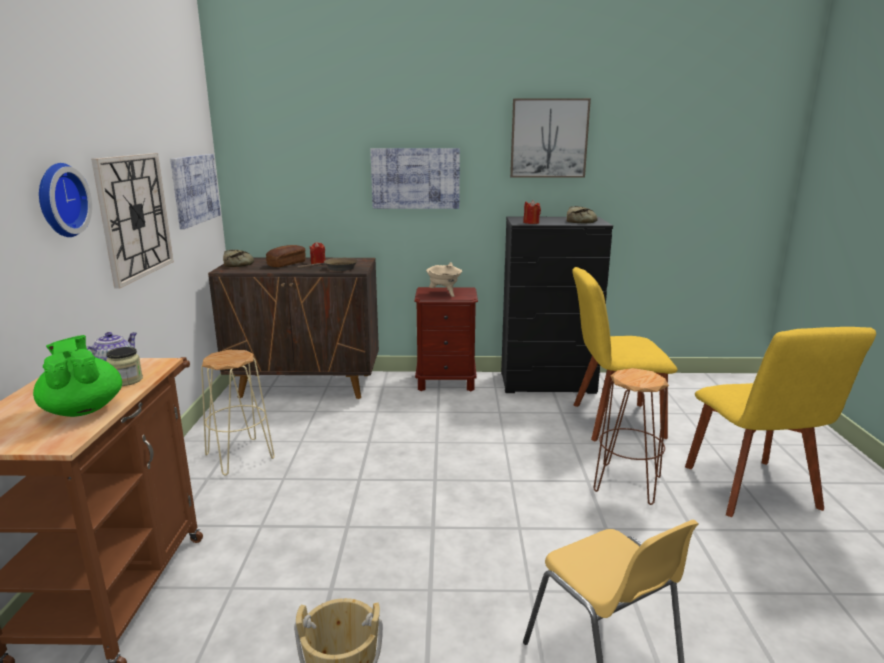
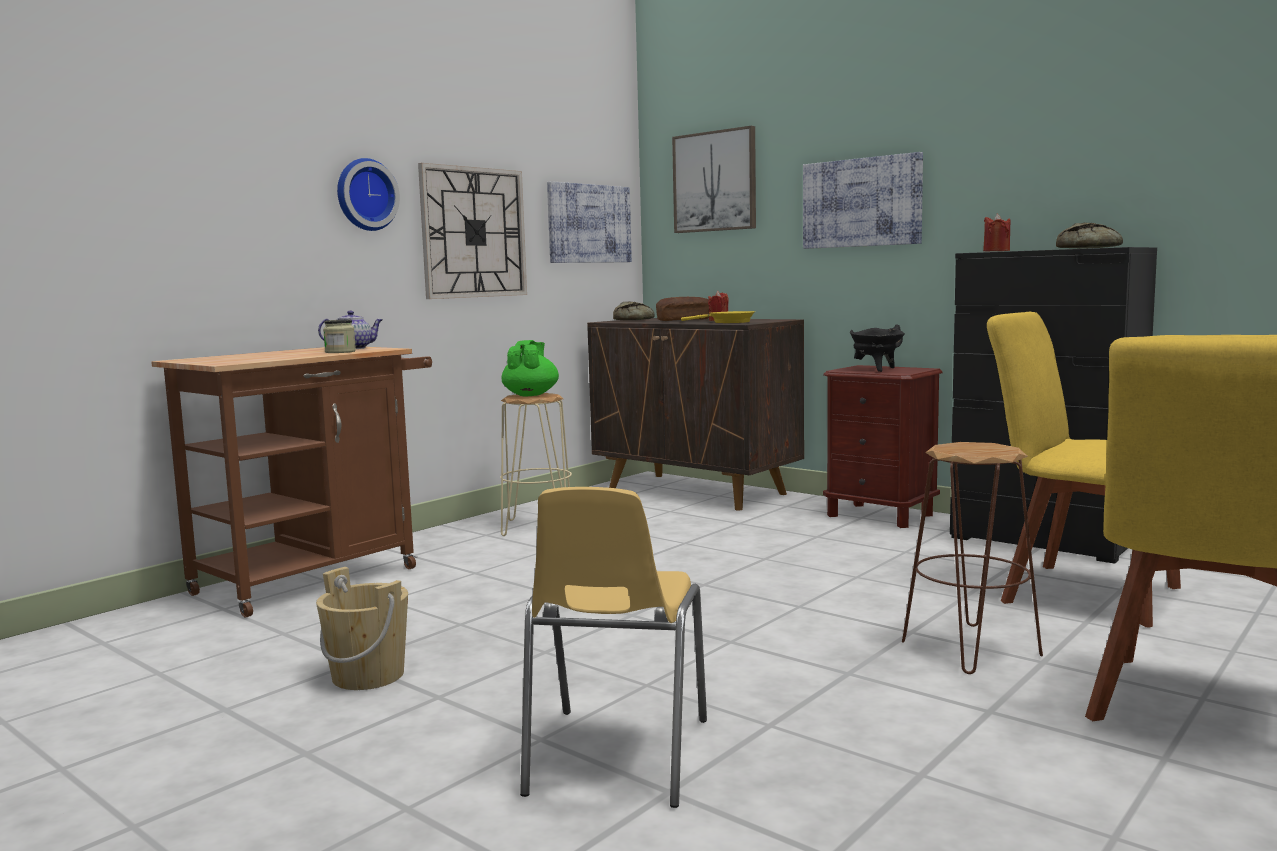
camera: 40 degrees right, 10 degrees down
(83, 409) = (276, 357): green teapot -> green teapot (531, 395)
(337, 268) = (727, 322): brown frying pan -> yellow frying pan
(444, 294) = (876, 370): beige cooking pot -> black cooking pot
(549, 138) = (1063, 121): picture -> picture (715, 181)

